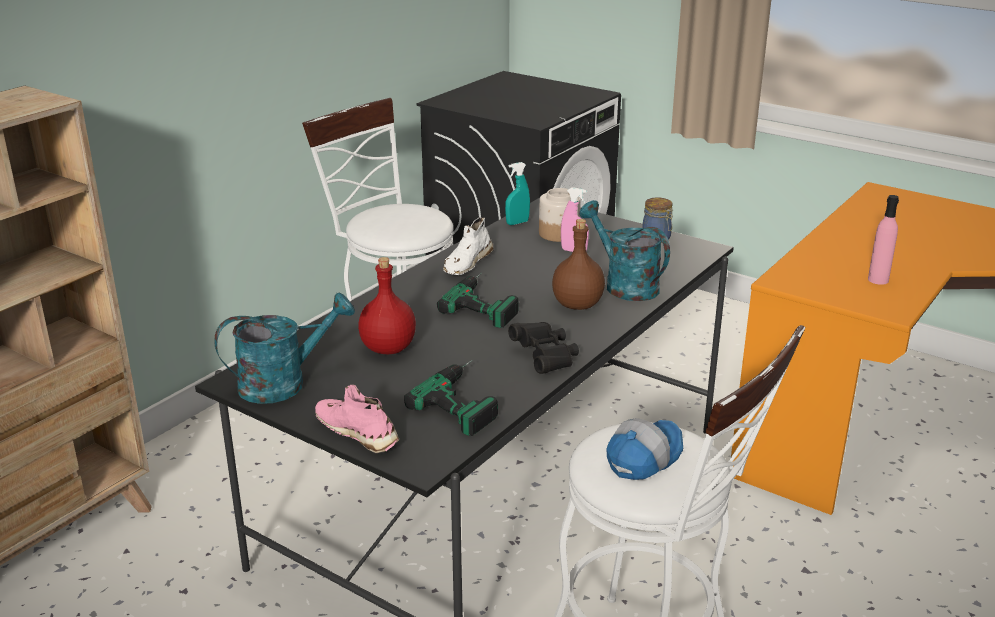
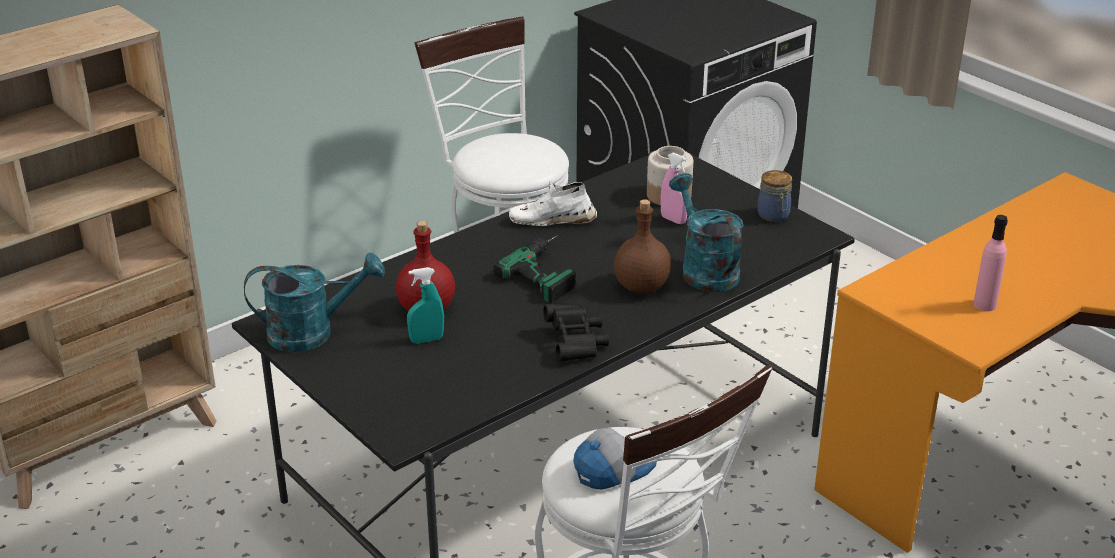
camera: 15 degrees right, 5 degrees up
(358, 432) = (358, 395): pink shoe -> none
(466, 399) = (475, 378): power drill -> none
(467, 263) = (552, 220): white shoe -> white shoe turned 45 degrees clockwise
(517, 223) = (631, 176): turquoise spray bottle -> turquoise spray bottle (426, 340)

